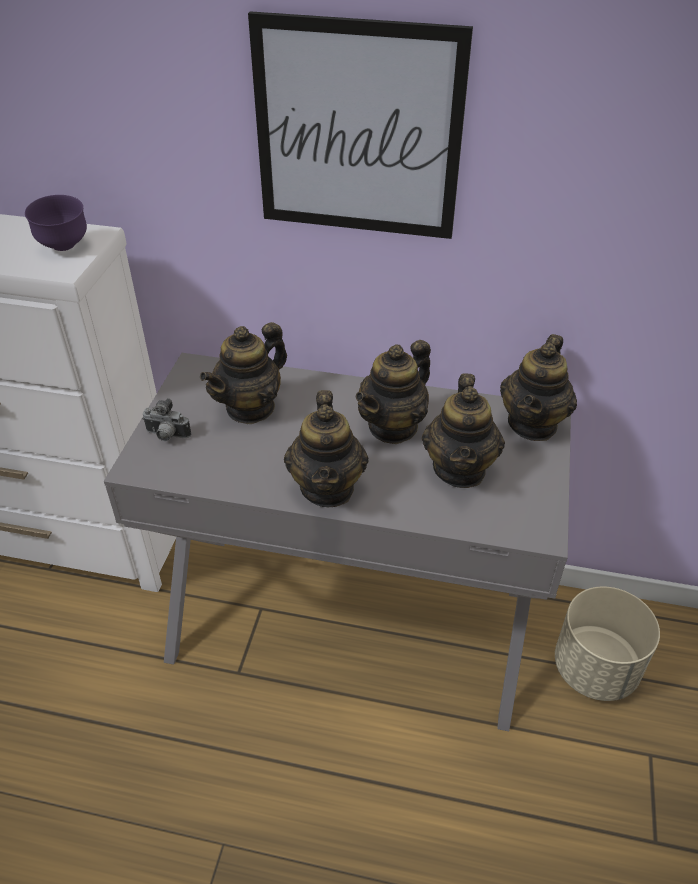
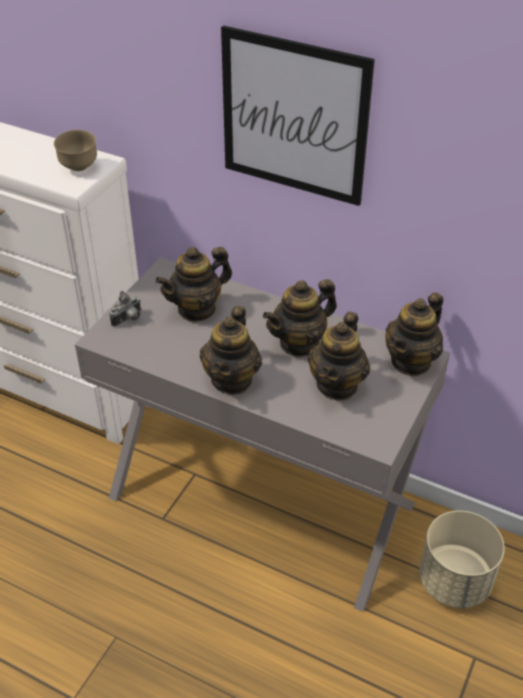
camera: 15 degrees right, 0 degrees up
(64, 247) = (79, 168): purple bowl -> brown bowl
(167, 436) = (128, 320): camera -> camera turned 75 degrees counterclockwise

